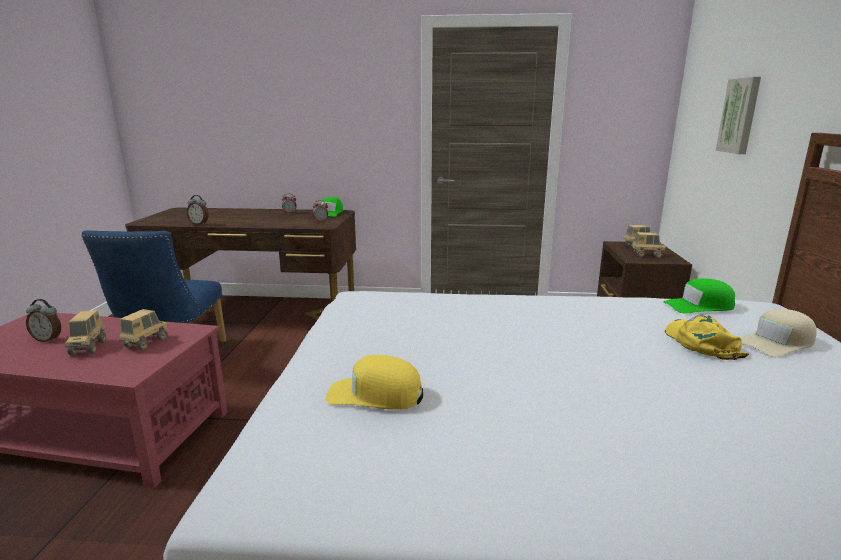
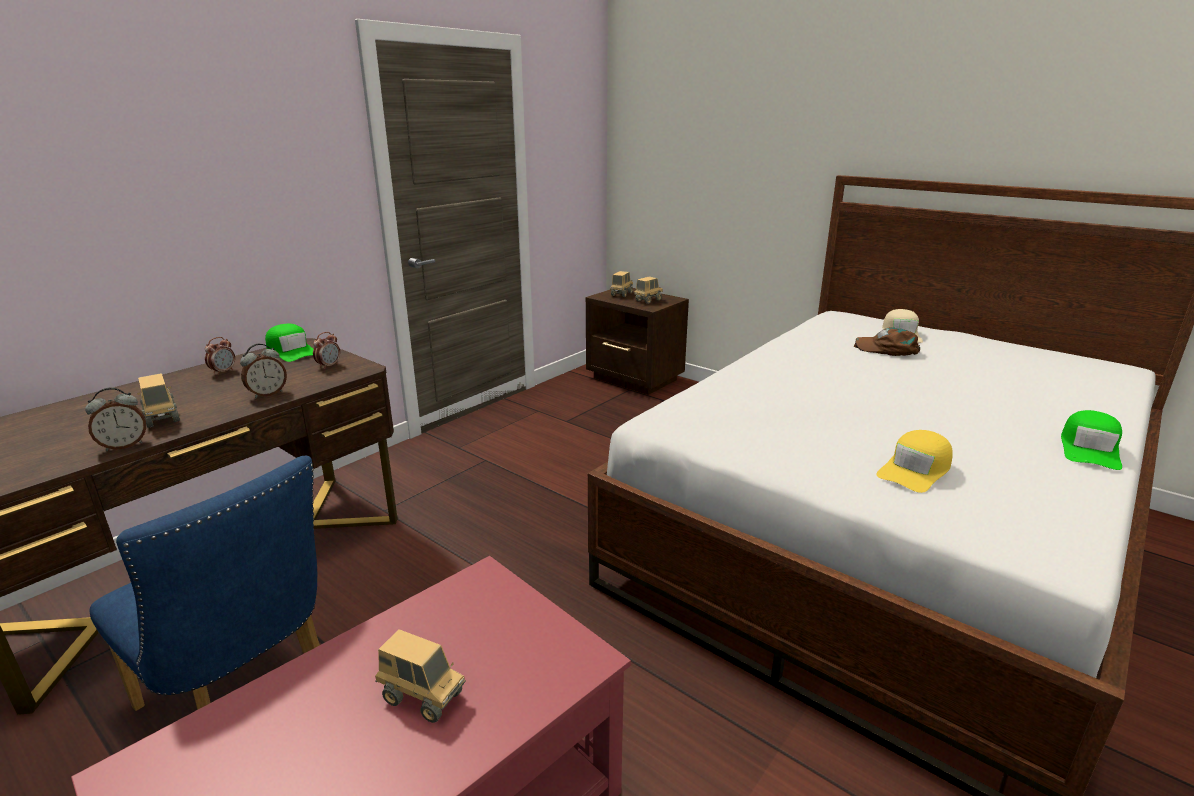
camera: 55 degrees left, 5 degrees up
(48, 339) = (309, 753): alarm clock -> alarm clock (267, 394)
(146, 343) = (479, 630): toy truck -> toy truck (162, 418)
(699, 306) = (824, 326): green cap -> green cap (1089, 449)
(701, 343) = (887, 349): yellow cap -> brown cap
(740, 116) = (723, 157): picture -> none

